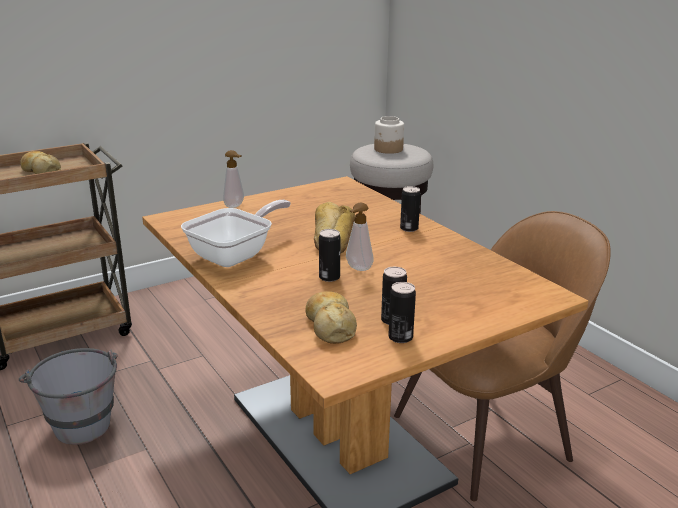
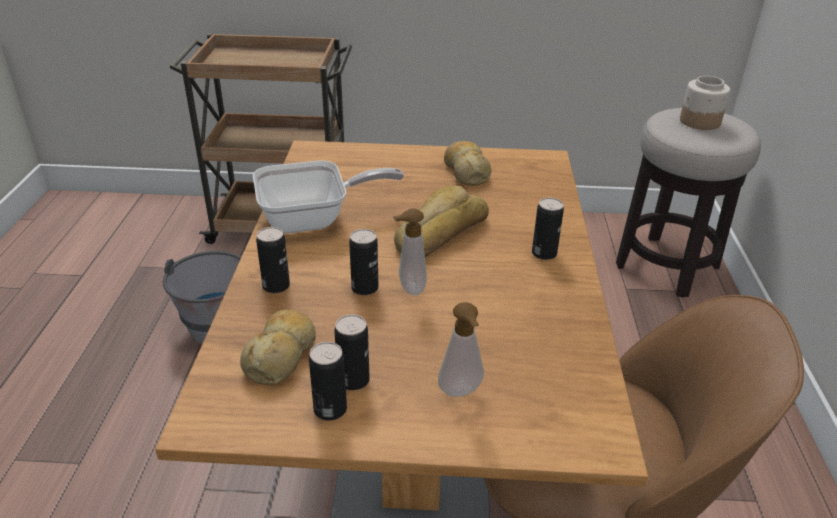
camera: 35 degrees right, 10 degrees up
(41, 171) = (274, 61): bread -> bread (466, 171)
(235, 206) = (392, 155): soap dispenser -> soap dispenser (461, 392)
(268, 295) = (276, 286): none -> can

